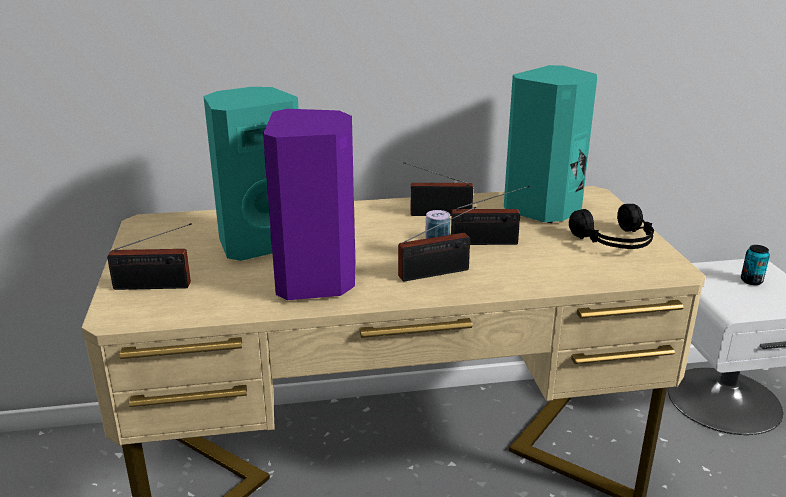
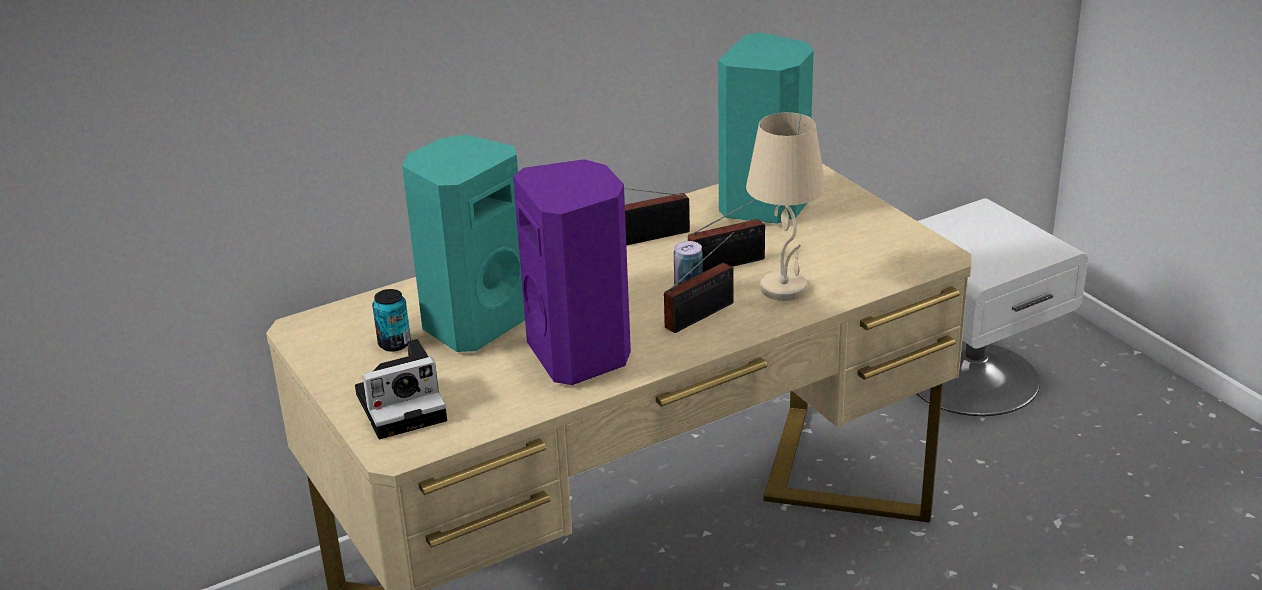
camera: 20 degrees left, 5 degrees up
(156, 286) = (404, 405): radio -> camera
(519, 268) = (785, 289): none -> beige table lamp
(615, 242) = (864, 232): black headphones -> none
(751, 281) = (983, 232): can -> can (394, 344)

